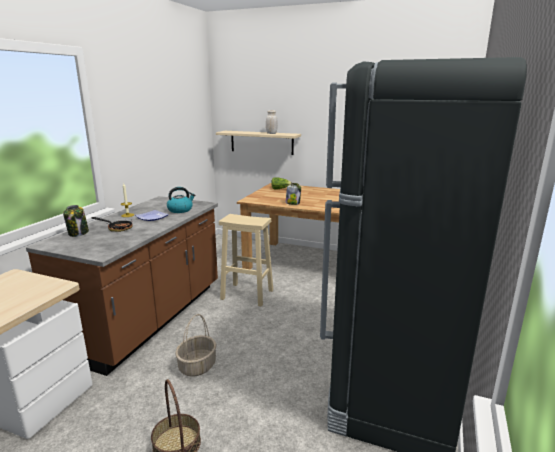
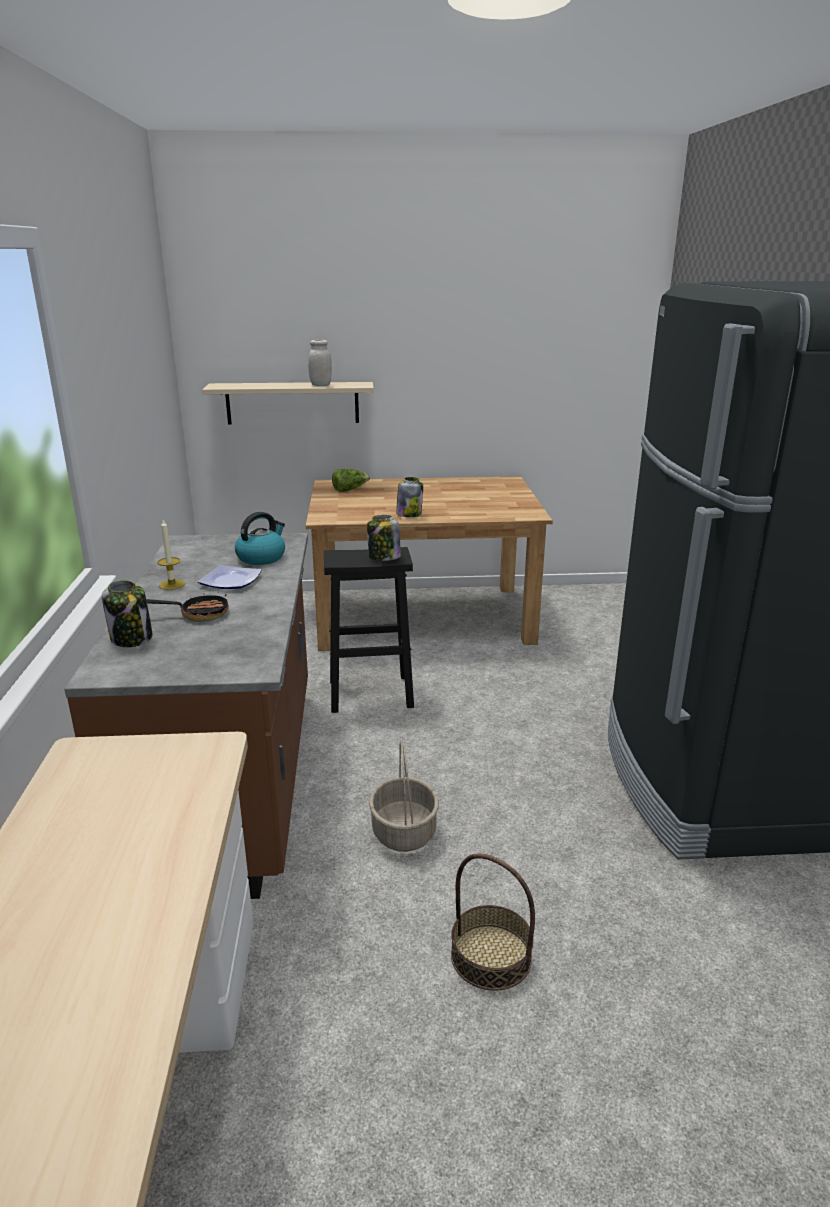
camera: 25 degrees left, 5 degrees up
(246, 294) = (369, 694): beige stool -> black stool
(252, 221) = (383, 557): none -> jar

